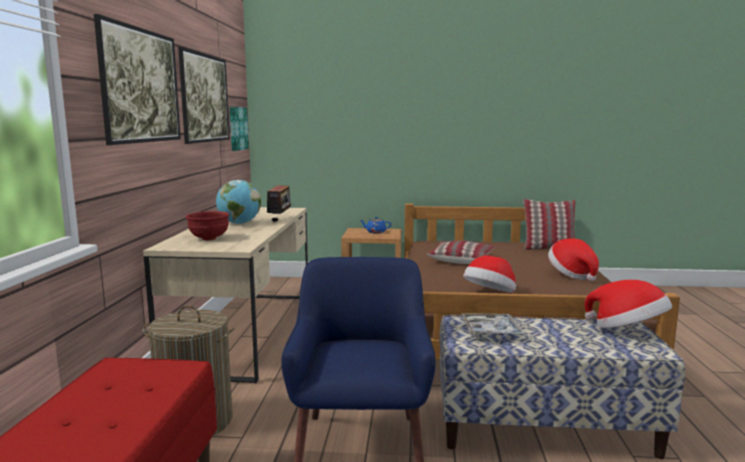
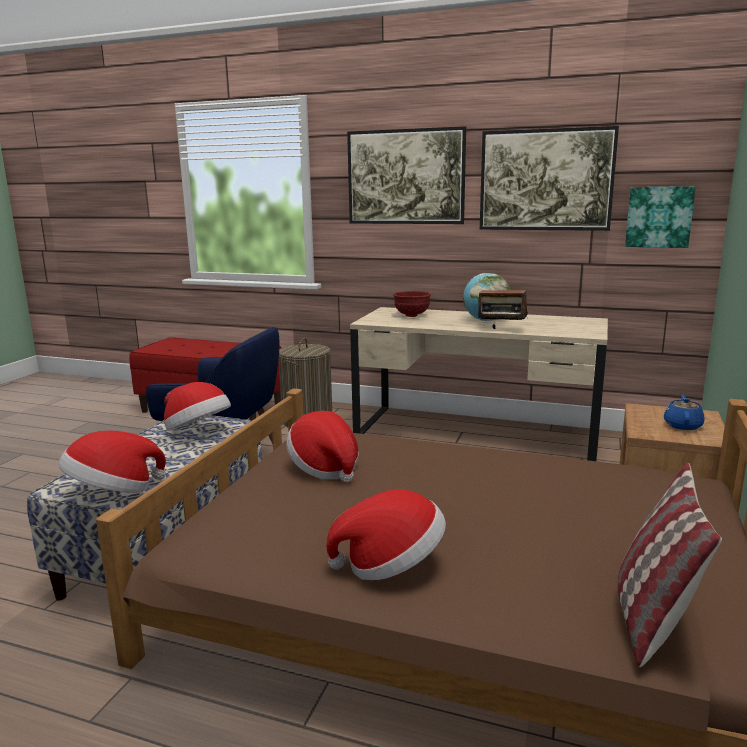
camera: 105 degrees right, 5 degrees up
(461, 259) = (528, 484): pillow -> none
(491, 331) = (197, 431): tray -> hat

